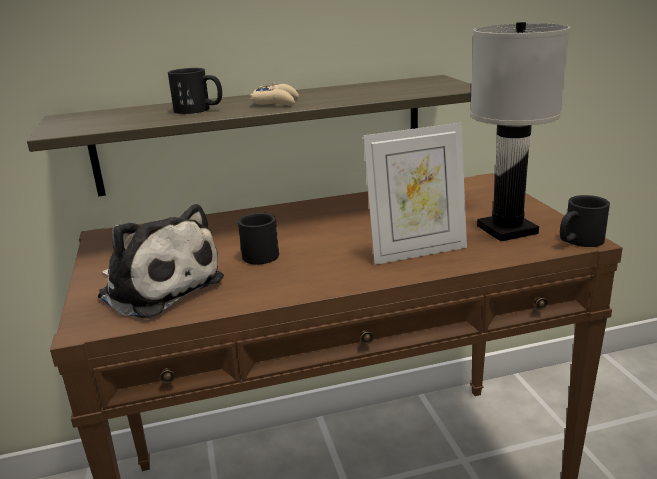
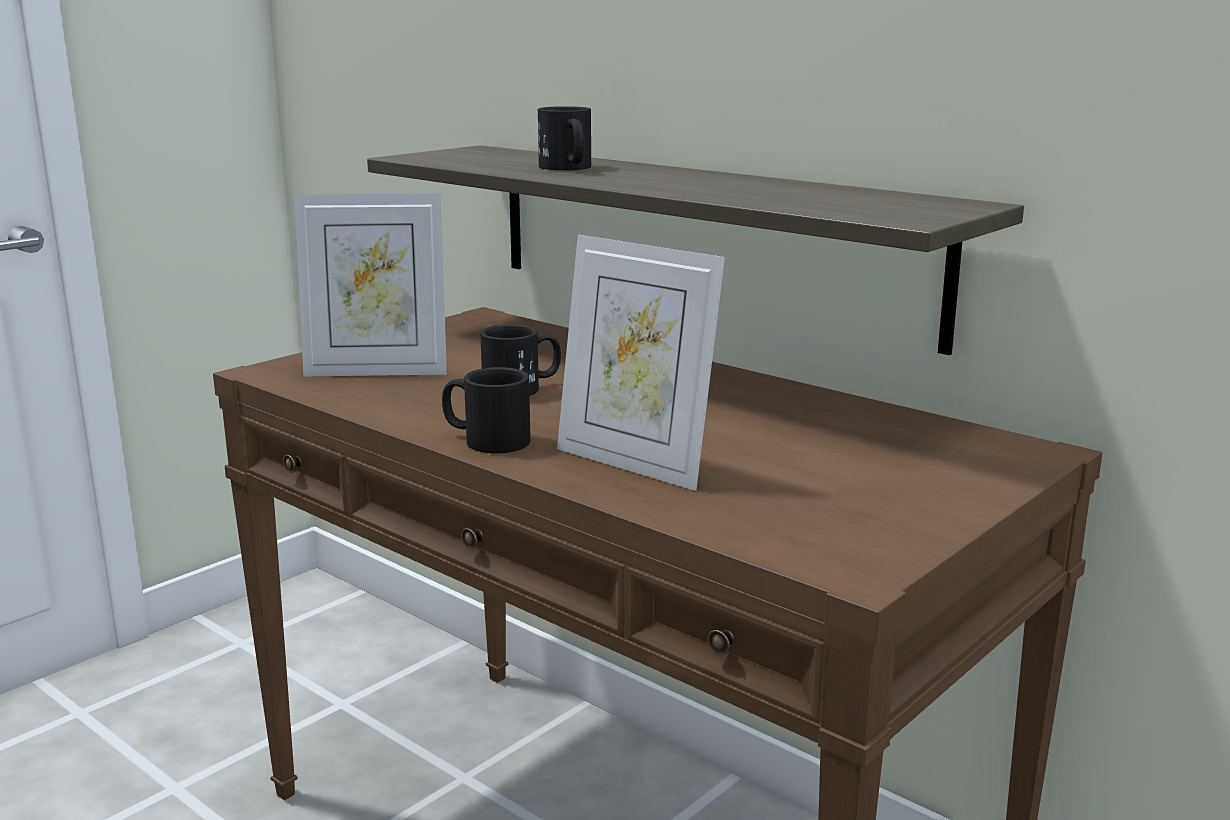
camera: 55 degrees right, 5 degrees down
(158, 287) = (377, 371): plush toy -> picture frame
(276, 102) = (653, 180): beige game controller -> none
(508, 230) = (816, 507): white table lamp -> none
(578, 241) = (845, 568): black mug -> black mug (485, 440)

